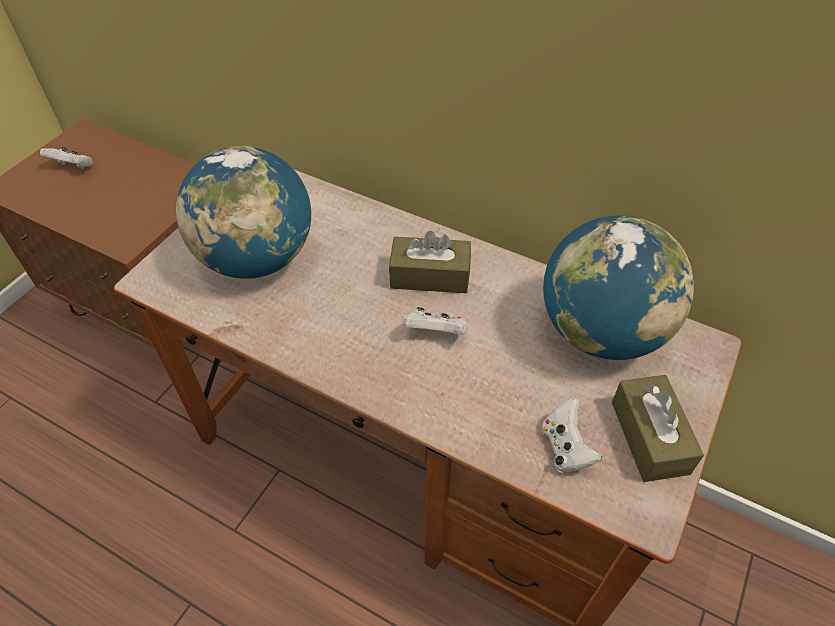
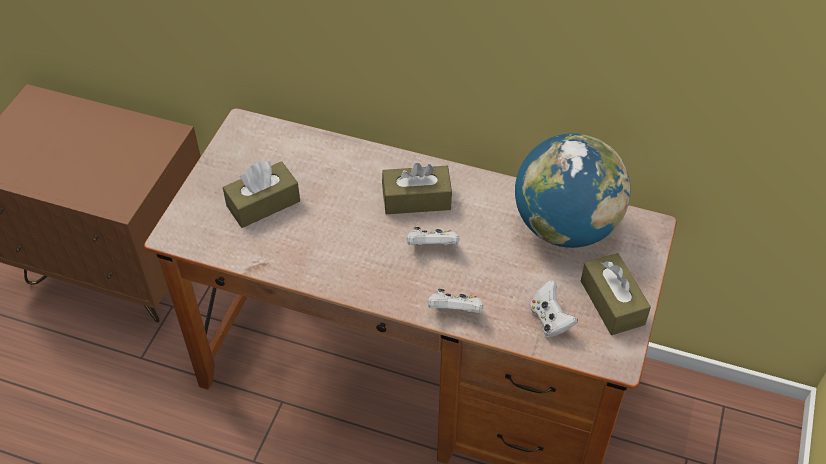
camera: 10 degrees left, 0 degrees up
(73, 167) = (38, 136): white game controller -> white game controller (455, 311)
(257, 258) = (263, 203): globe -> brown tissue box

